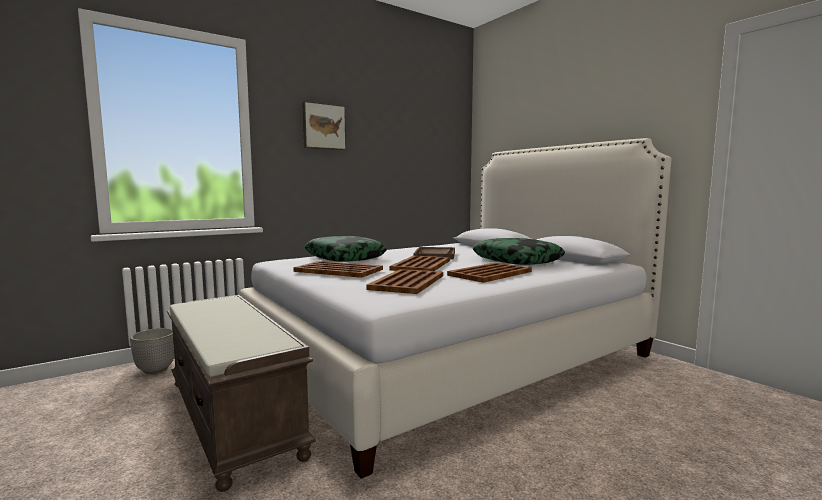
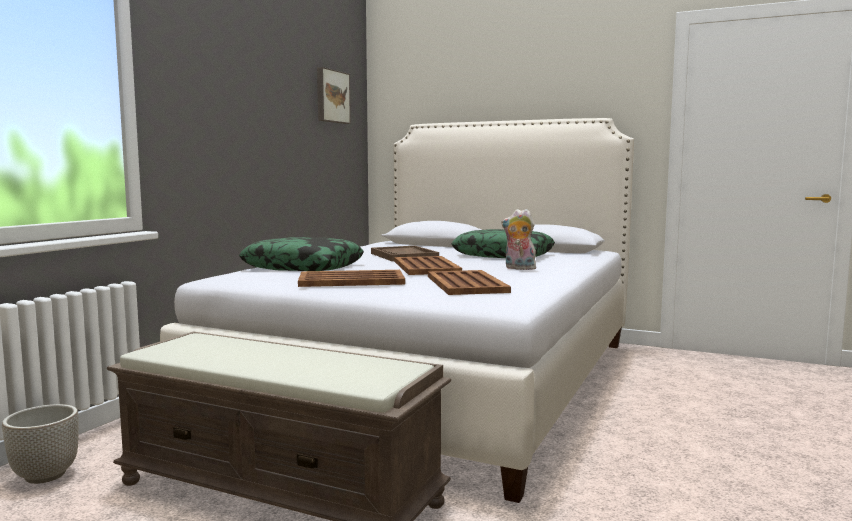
camera: 30 degrees left, 0 degrees up
(323, 126) = (220, 79): picture -> picture (331, 96)
(491, 273) = (518, 268): brown tray -> plush toy

